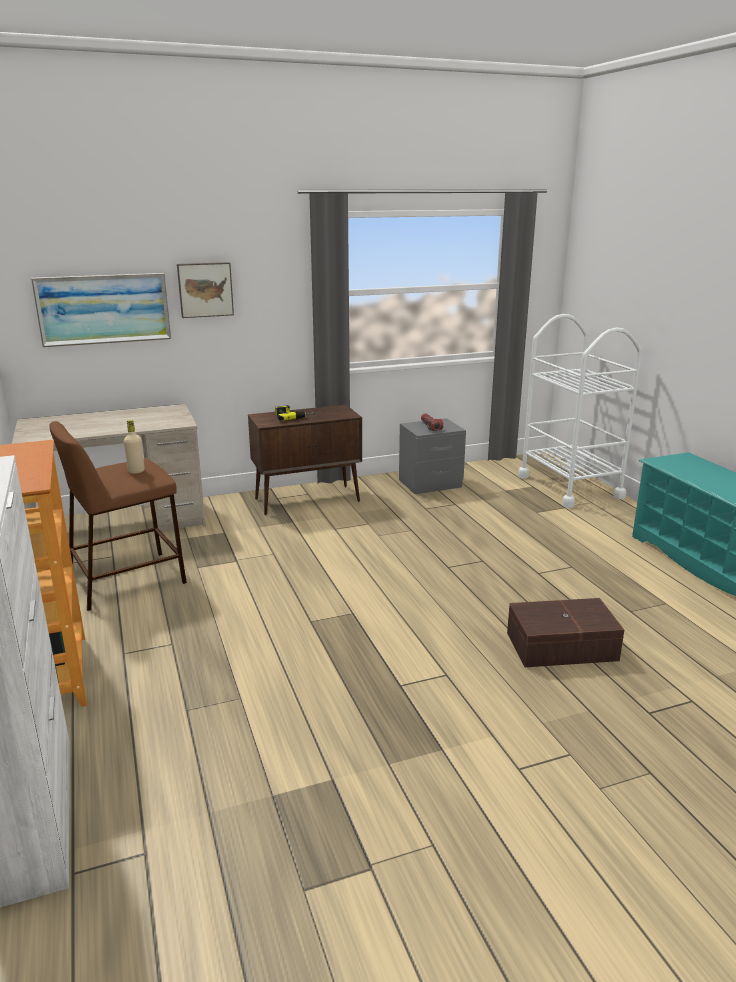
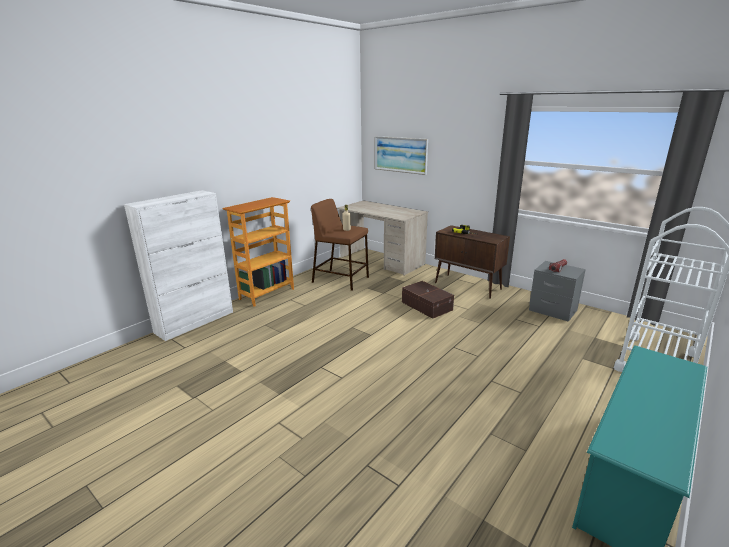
camera: 60 degrees right, 0 degrees up
(205, 289) = (446, 150): picture -> none
(560, 645) = (409, 410): brown storage box -> brown storage box (427, 305)

